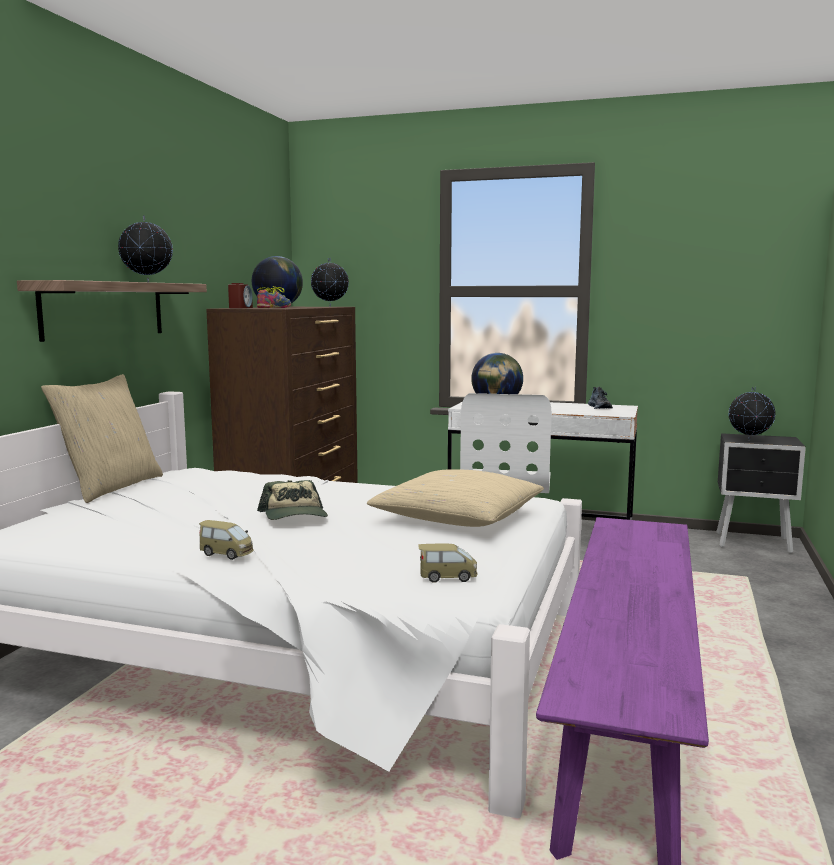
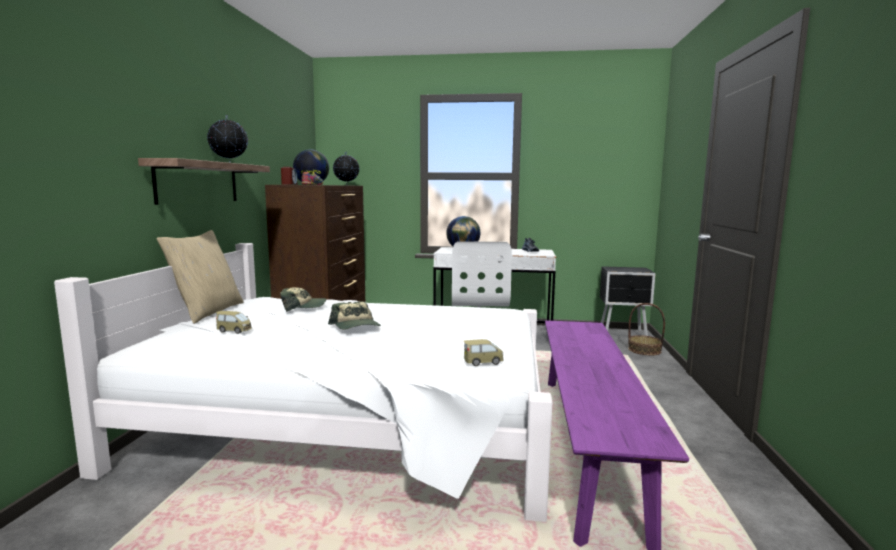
camera: 10 degrees left, 0 degrees up
(227, 554) = (321, 354): toy car -> toy car (234, 330)
(237, 485) = (303, 307): none -> cap
(457, 518) = (467, 323): beige pillow -> none
(749, 441) = (621, 270): globe -> none
(780, 571) = (644, 350): none -> basket

